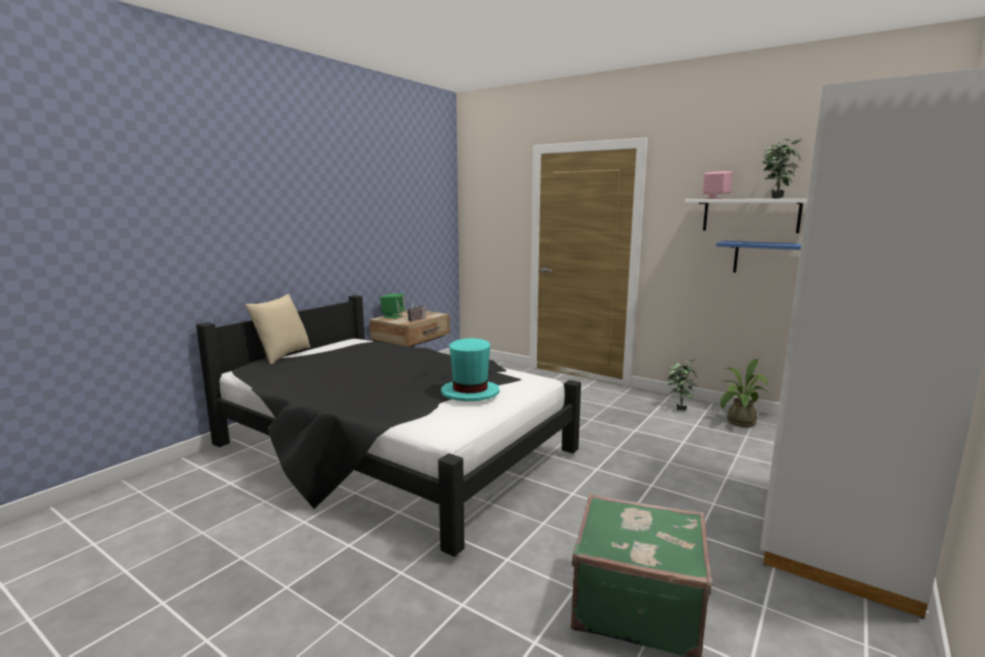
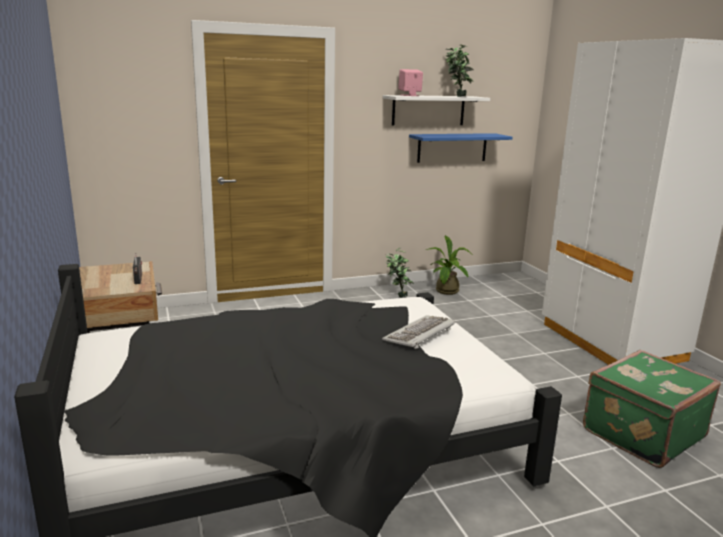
camera: 55 degrees left, 5 degrees up
(282, 356) = (81, 397): beige pillow -> none
(393, 316) = (90, 284): green speaker -> none
(470, 393) = (420, 334): turquoise hat -> keyboard

